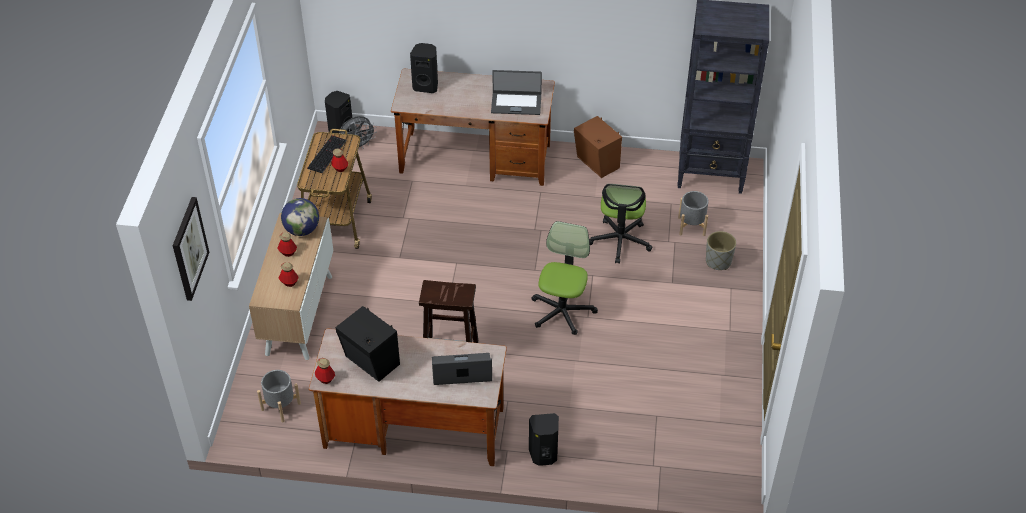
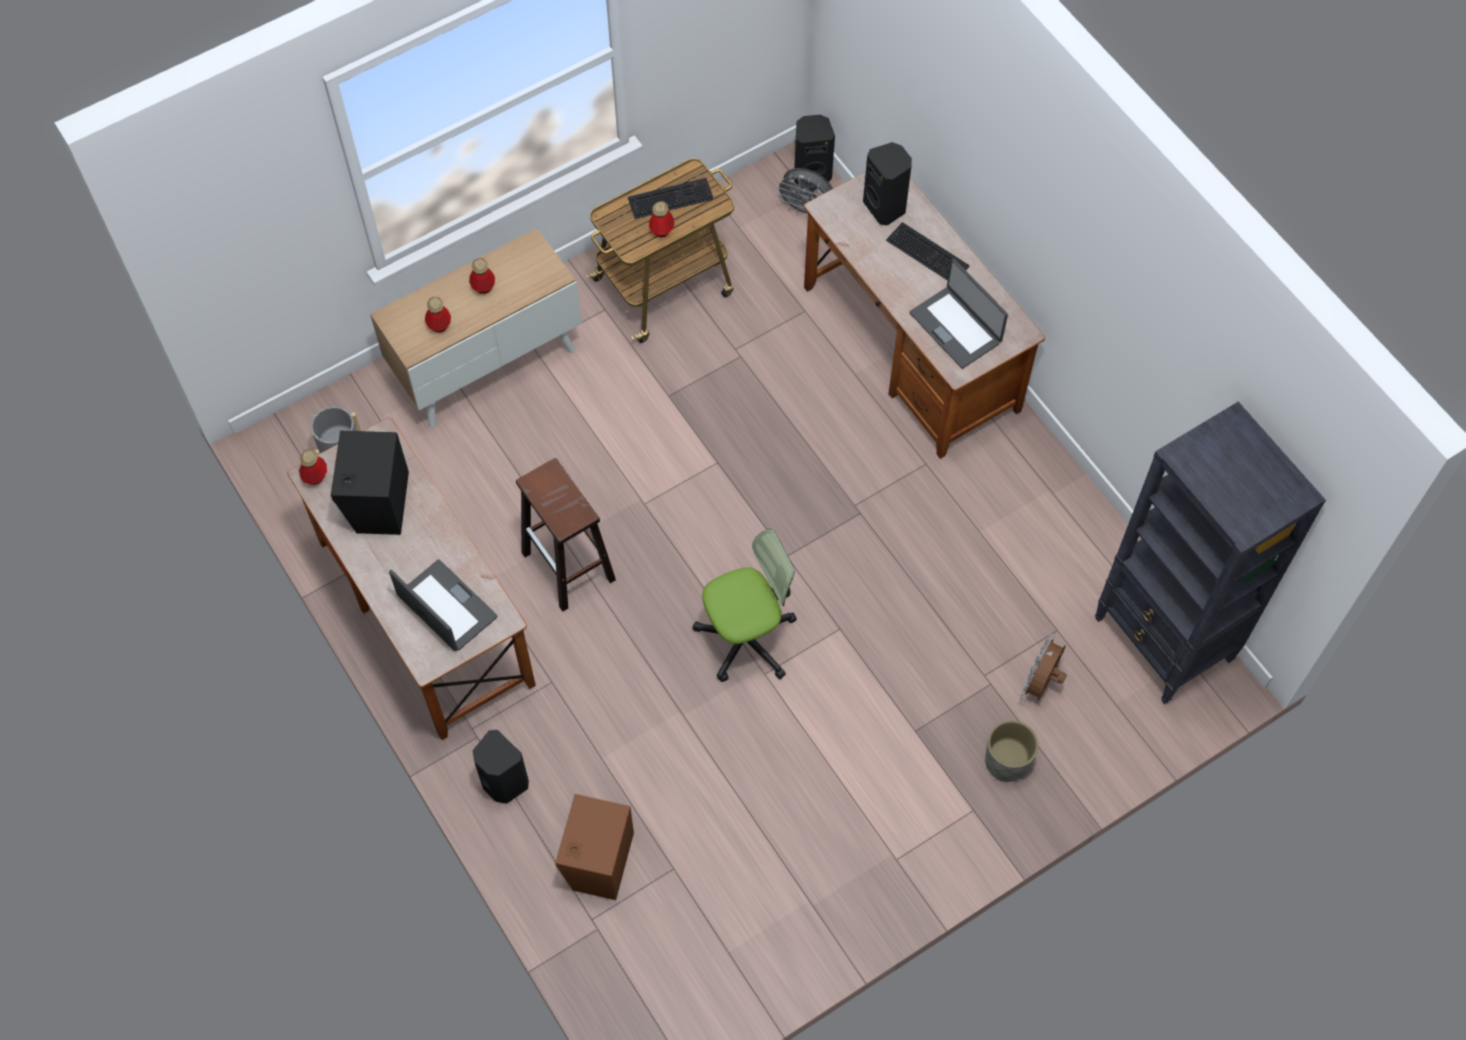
camera: 50 degrees right, 15 degrees up
(189, 248) = (235, 203): picture -> none
(302, 230) = (531, 271): globe -> none
(467, 88) = (929, 253): none -> keyboard
(597, 164) = (1042, 490): brown speaker -> brown speaker (598, 861)
(620, 241) = (930, 617): office chair -> none
(691, 226) = (1040, 684): grey planter -> brown fan

